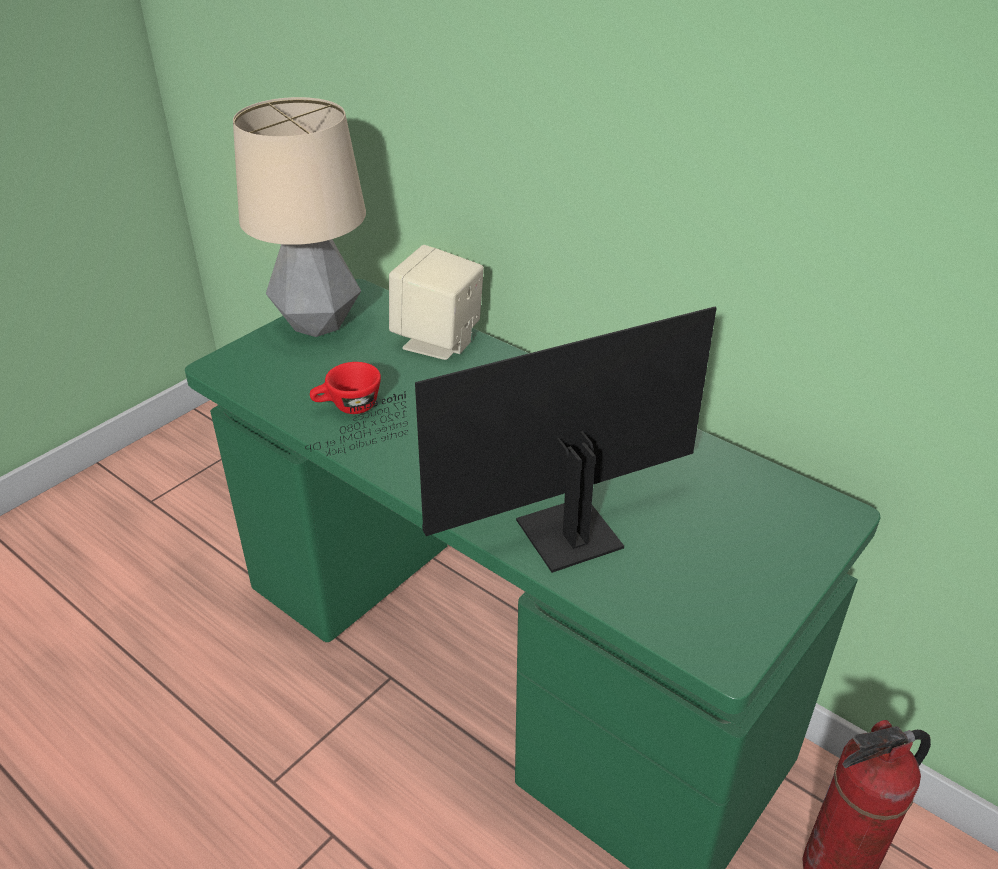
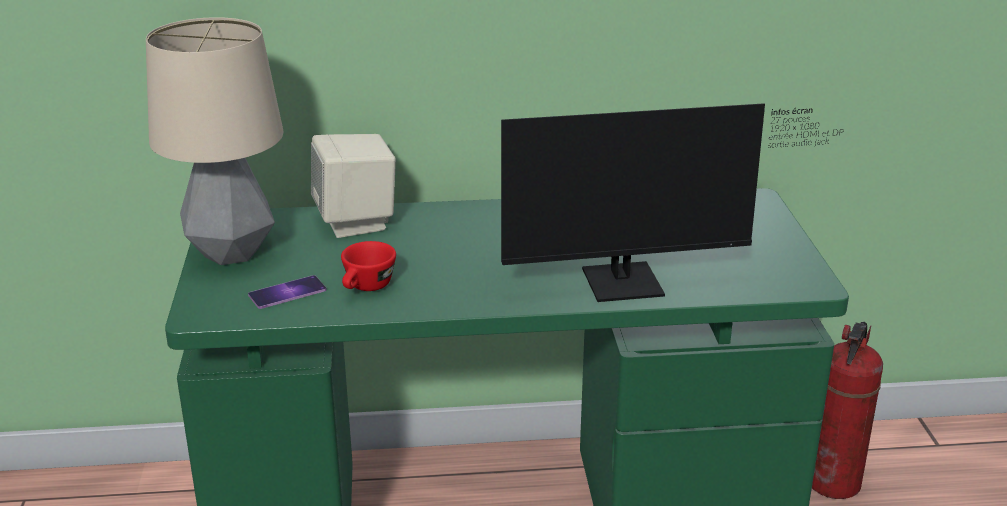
camera: 45 degrees left, 10 degrees down
(295, 379) = (287, 292): none -> phone
(553, 535) = (636, 283): monitor -> monitor turned 120 degrees counterclockwise

